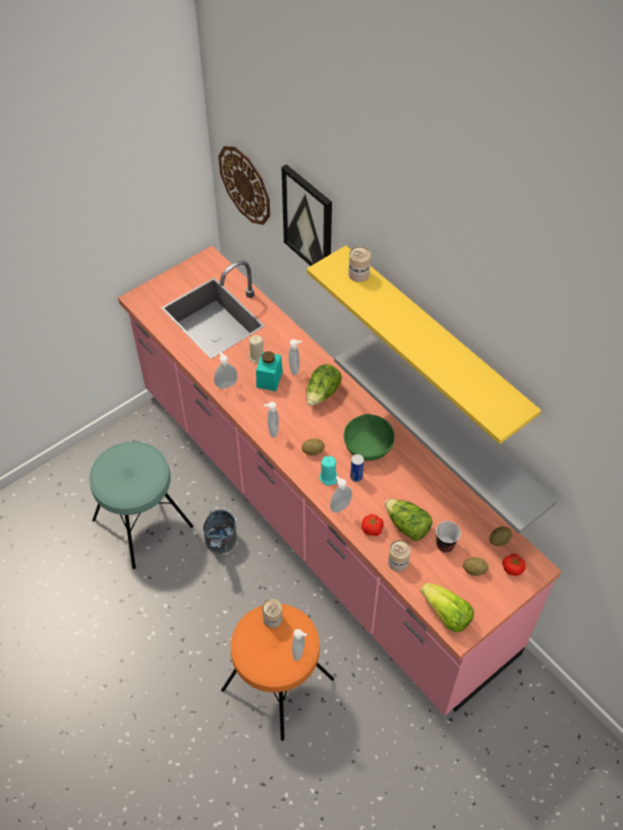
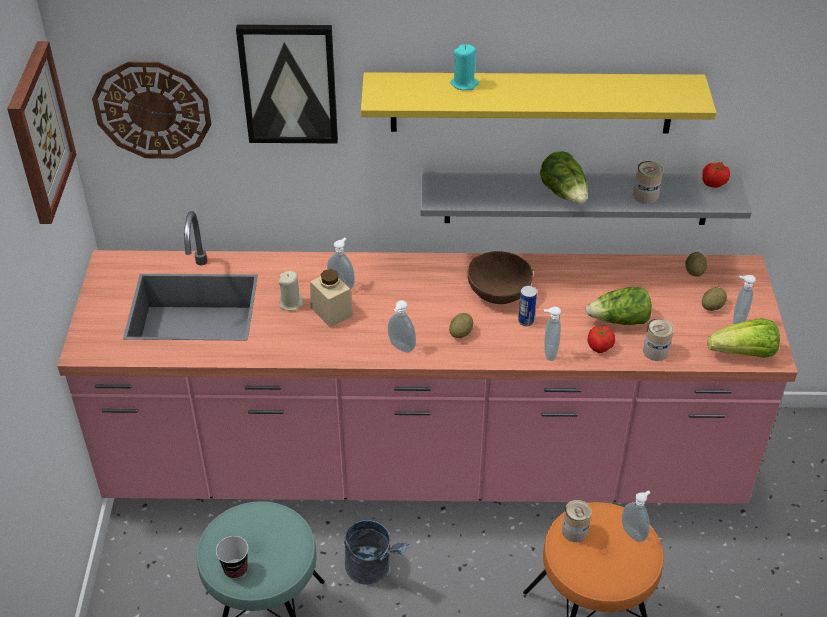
camera: 50 degrees left, 10 degrees down
(154, 160) = (38, 133): none -> picture
(226, 384) = (297, 347): soap dispenser -> soap dispenser (737, 321)
(269, 379) = (331, 311): turquoise jar -> beige jar
(322, 393) = (397, 284): lettuce -> lettuce (564, 193)
(328, 477) = (505, 340): turquoise candle -> turquoise candle (464, 84)
(358, 274) = (413, 84): can -> can (645, 195)
(368, 446) = (498, 291): green bowl -> brown bowl
(445, 545) = (666, 308): cup -> cup (235, 569)
(512, 569) = (732, 282): tomato -> tomato (713, 183)

